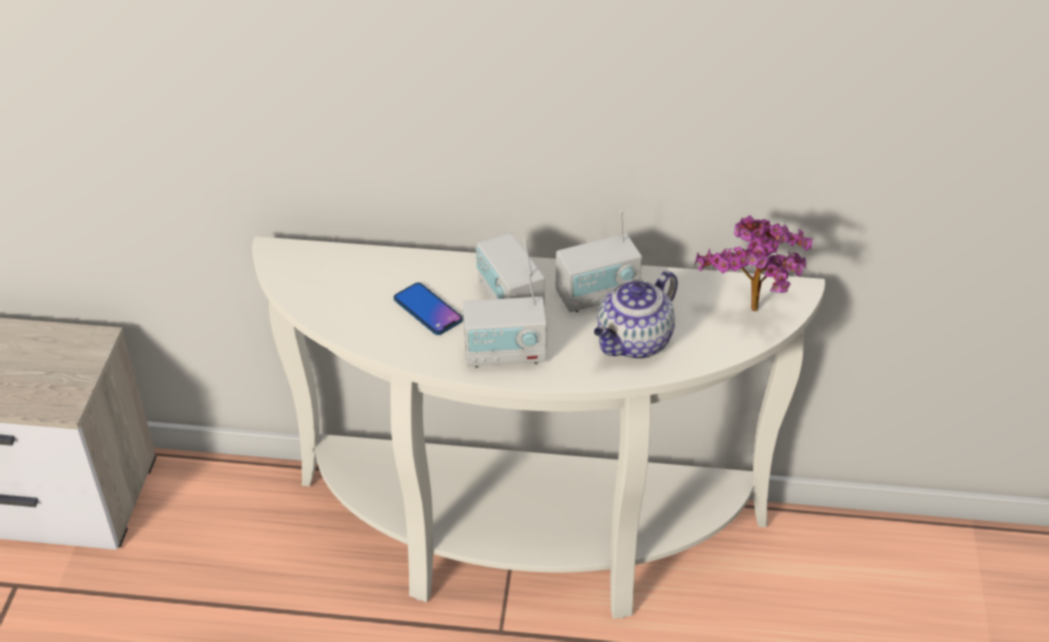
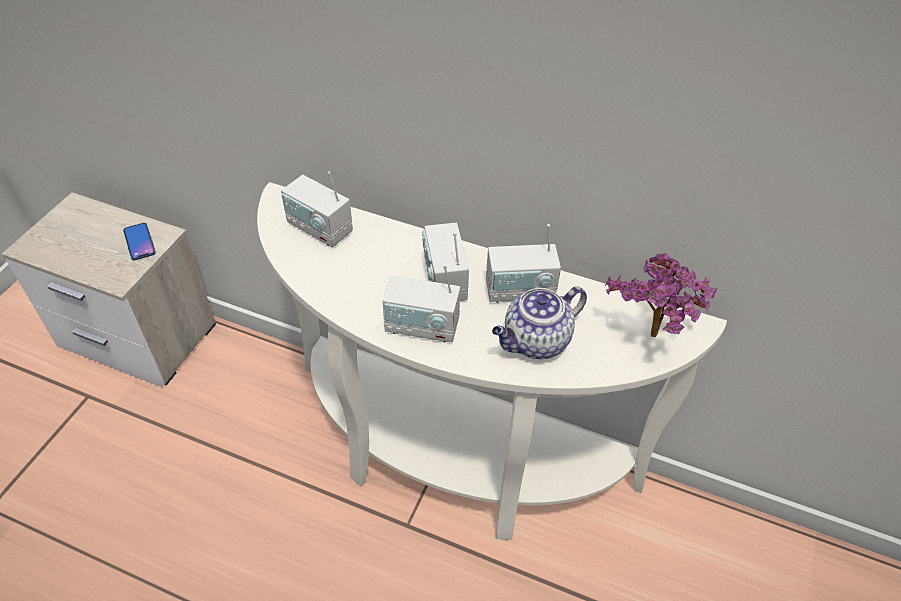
camera: 15 degrees right, 5 degrees up
(341, 276) = (319, 229): none -> radio
(428, 310) = (375, 273): phone -> phone (139, 242)

